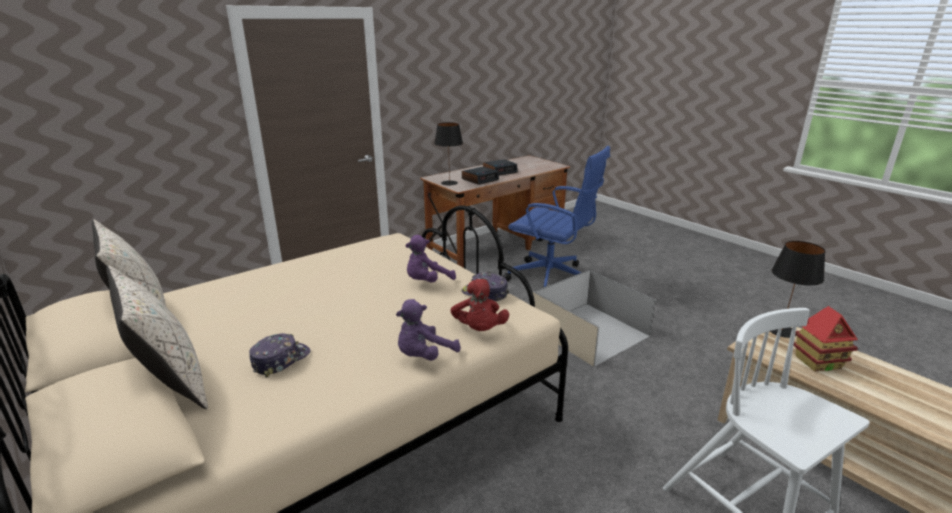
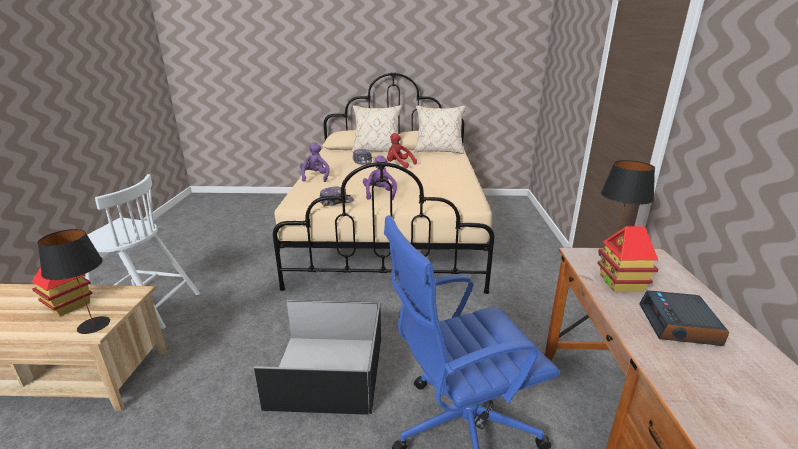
camera: 130 degrees right, 0 degrees up
(479, 330) = (308, 190): red plush toy -> red plush toy (399, 165)
(480, 179) = (621, 283): alarm clock -> toy house
(589, 332) = (327, 370): beige storage box -> black storage box

